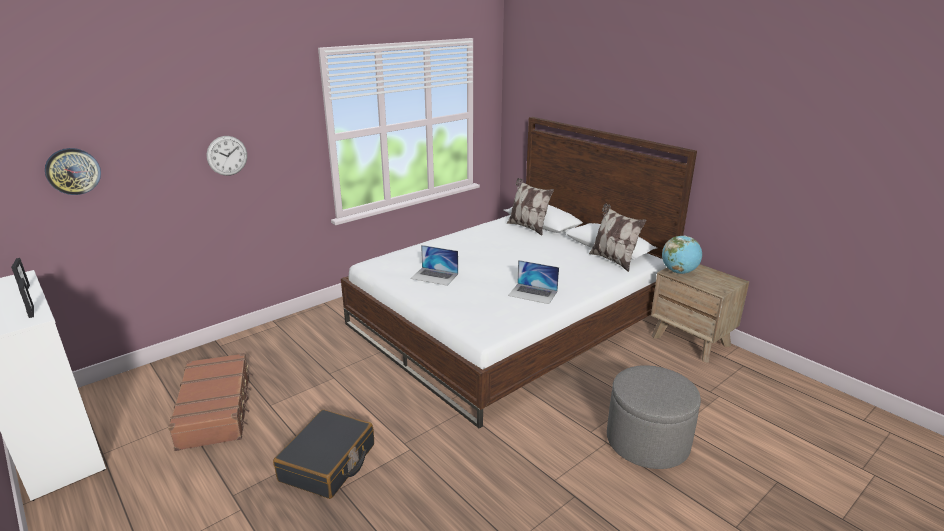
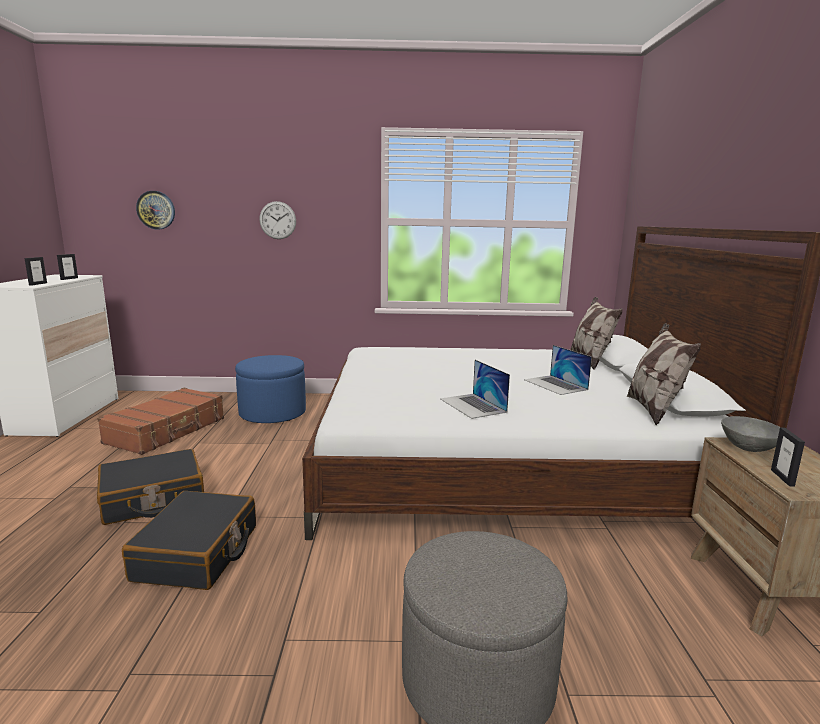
camera: 40 degrees right, 10 degrees down
(284, 350) = (272, 413): none -> blue ottoman
(431, 473) = (197, 553): none -> black suitcase
(434, 276) = (399, 367): laptop -> laptop (555, 384)
(679, 272) = (749, 447): globe -> grey bowl
(708, 286) = (782, 478): none -> picture frame

